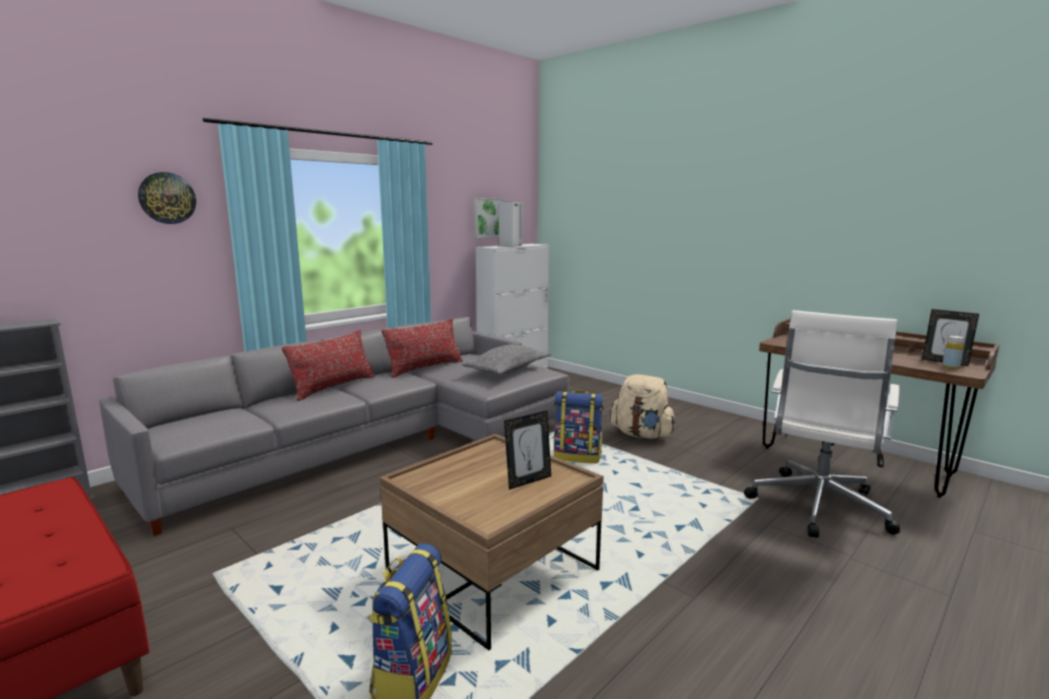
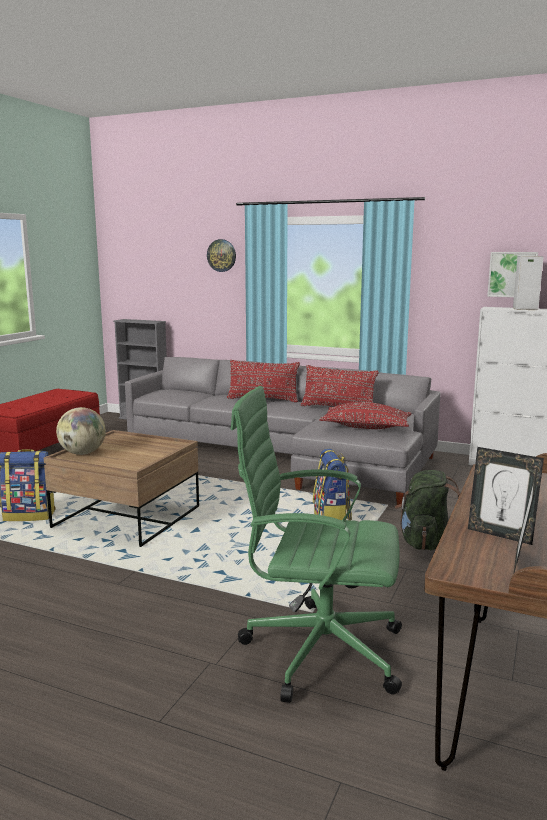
camera: 70 degrees right, 0 degrees up
(481, 508) = (82, 453): none -> globe
(507, 370) = (366, 427): grey pillow -> red pillow
(528, 481) = (124, 458): picture frame -> picture frame (500, 534)
(642, 435) = (425, 543): beige backpack -> green backpack
(817, 507) = (318, 650): white office chair -> green office chair
(950, 367) = (479, 561): yellow bottle -> none

